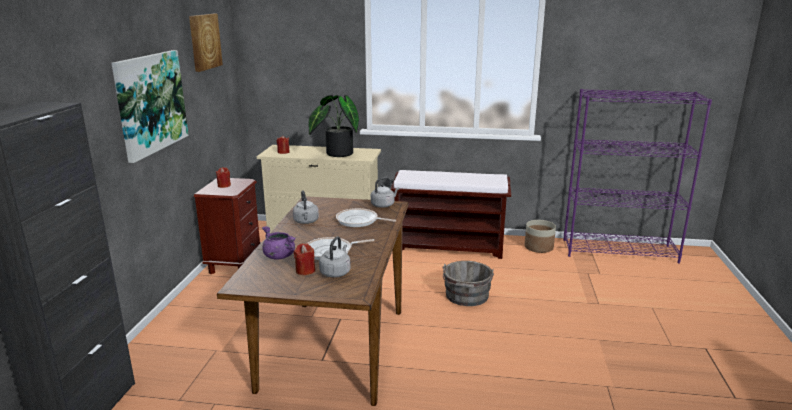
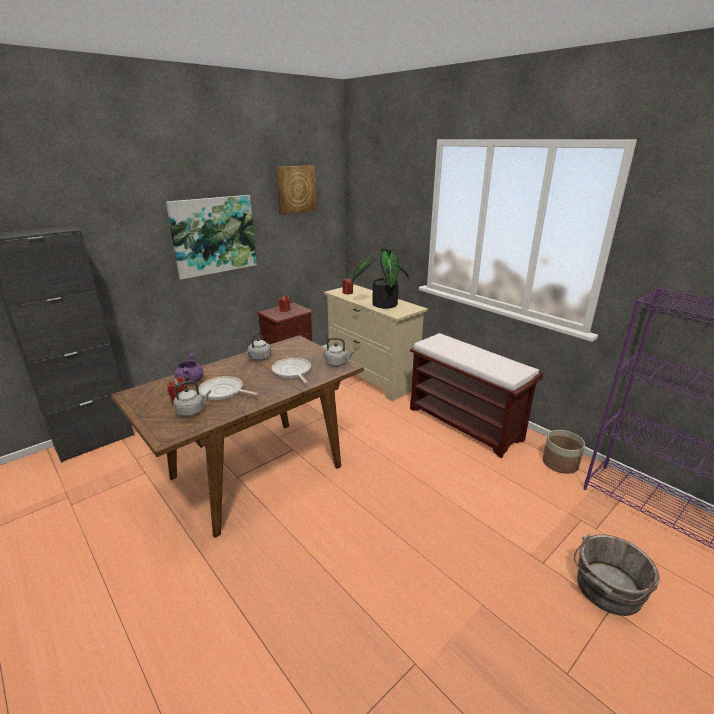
camera: 40 degrees right, 5 degrees up
(466, 297) = (412, 481): grey bucket -> grey bucket (607, 590)

